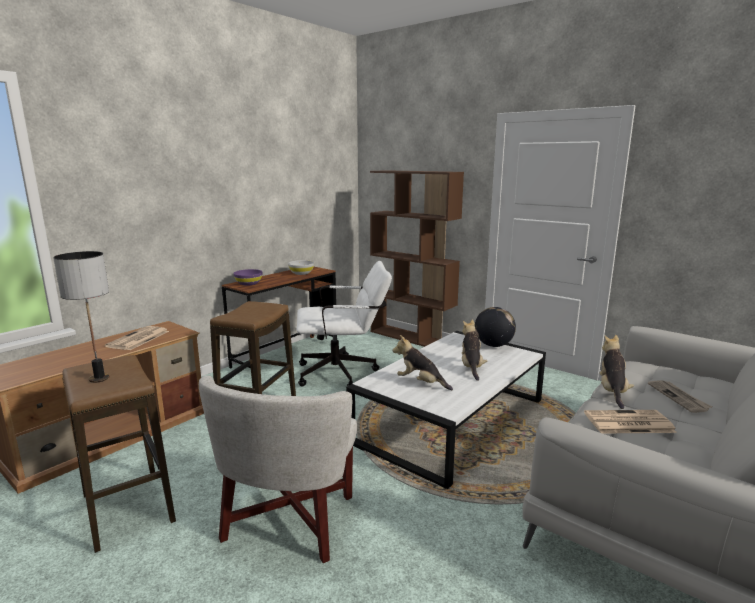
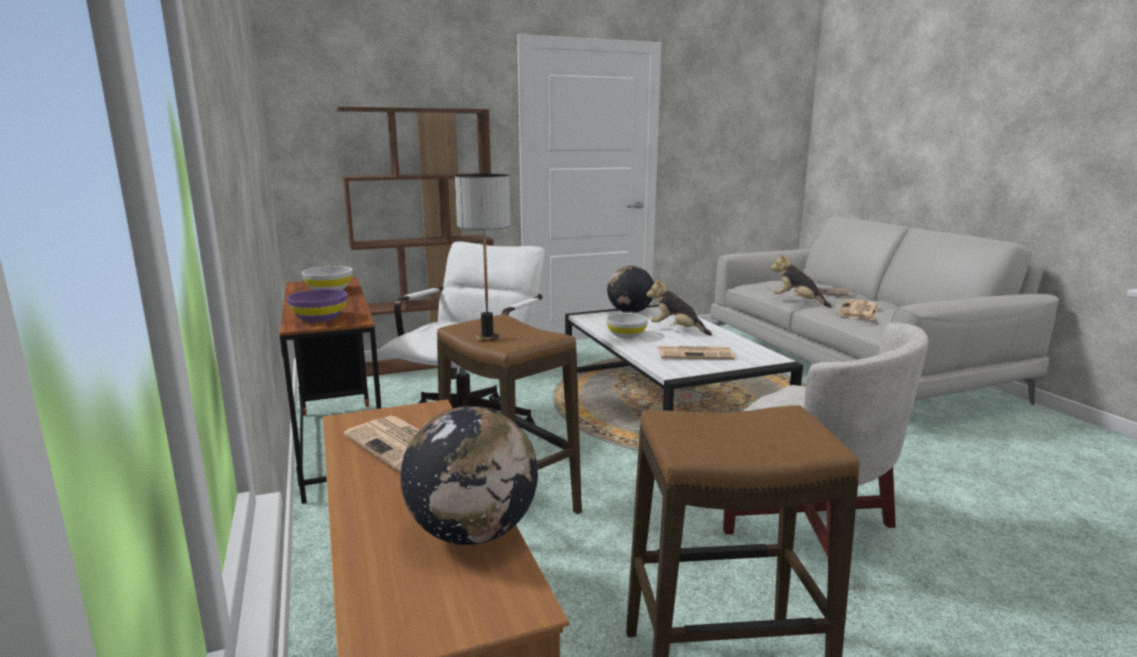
camera: 60 degrees left, 0 degrees up
(60, 365) = (473, 533): none -> globe
(99, 379) = (747, 438): table lamp -> table lamp (488, 338)
(421, 383) = (696, 354): plush toy -> newspaper
(433, 355) = (626, 335): none -> white bowl

